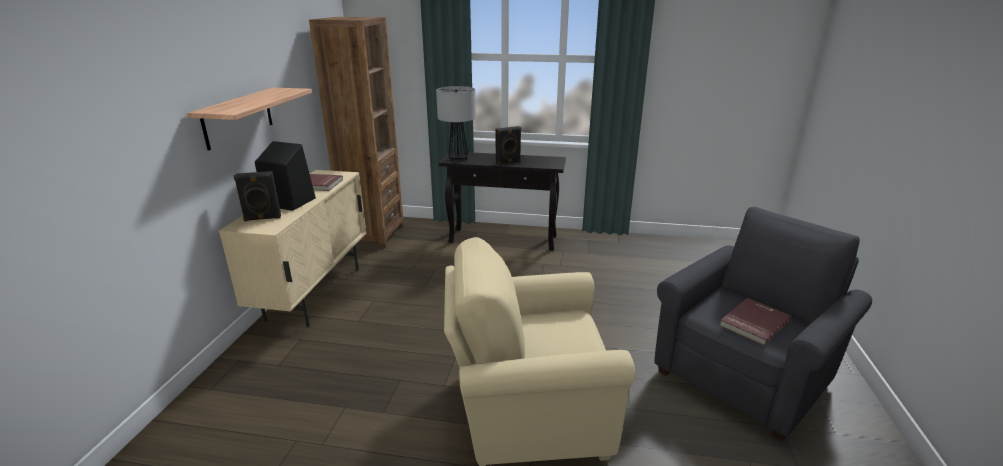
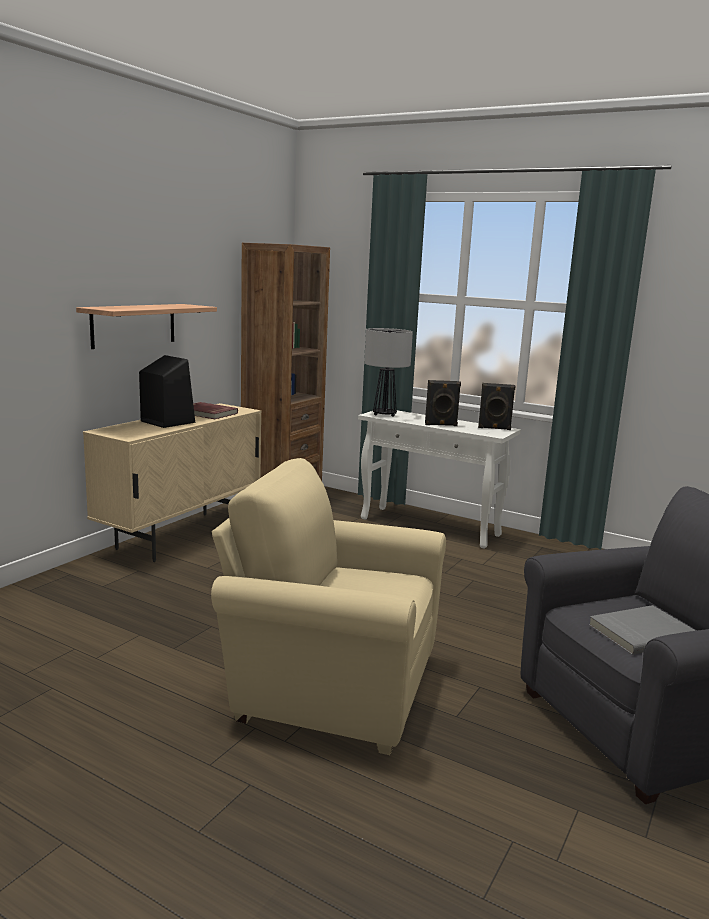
camera: 20 degrees right, 10 degrees down
(262, 218) = (129, 429): black speaker -> black speaker (494, 428)
(504, 239) = (430, 527): black console table -> white console table
(753, 323) = (641, 632): red book -> grey book

